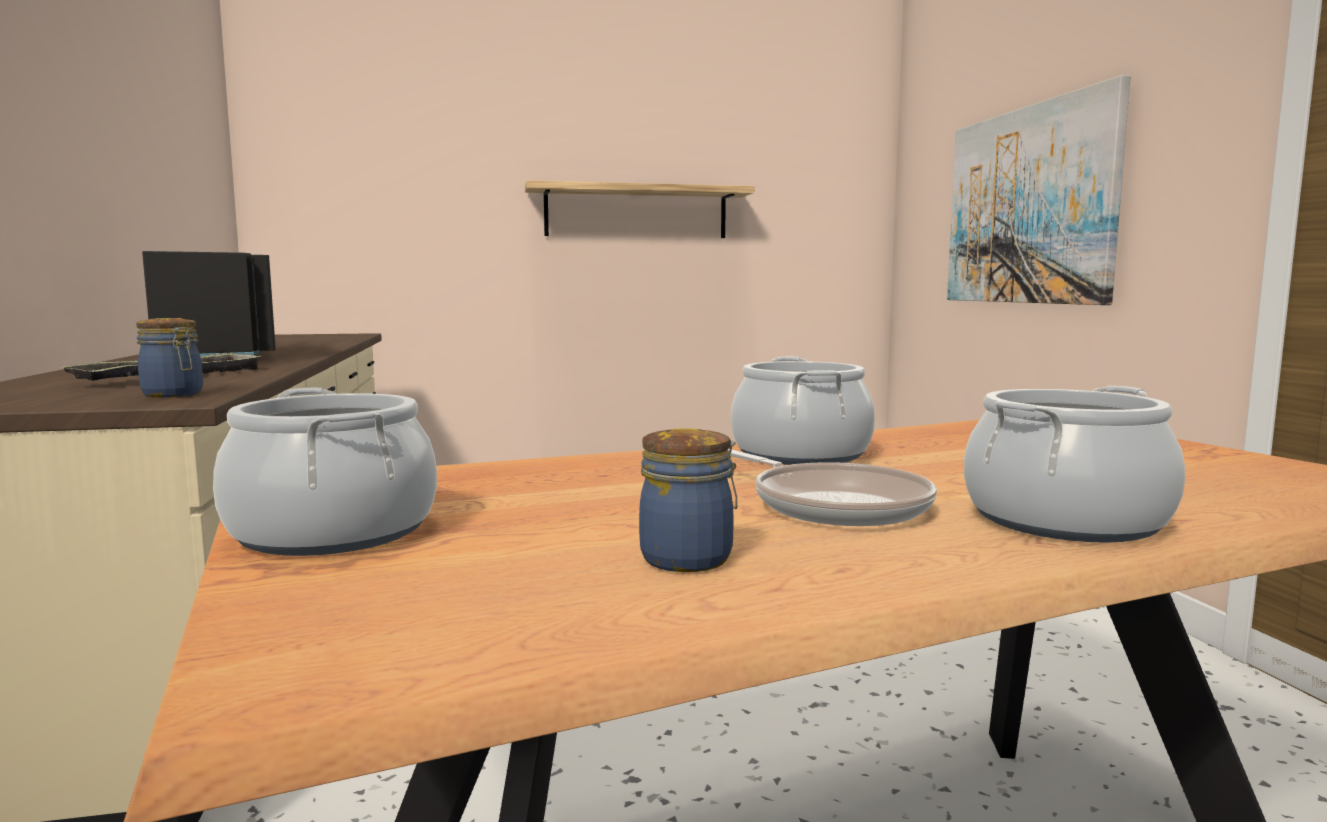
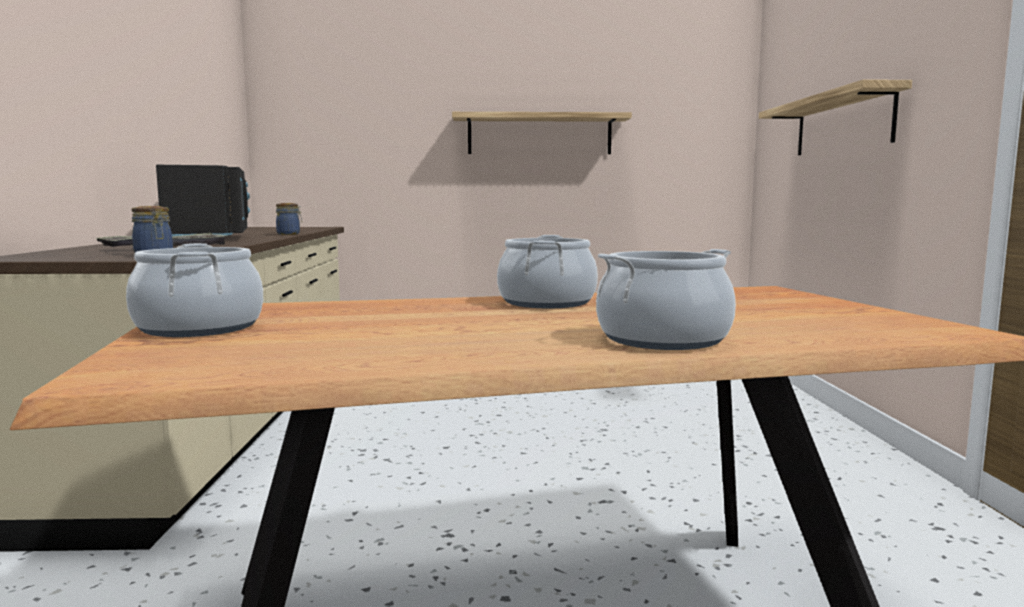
camera: 10 degrees right, 0 degrees up
(690, 558) = (386, 346): jar -> jar (289, 234)
(833, 505) = (520, 327): frying pan -> none
(1027, 206) = (842, 124): picture -> shelf

